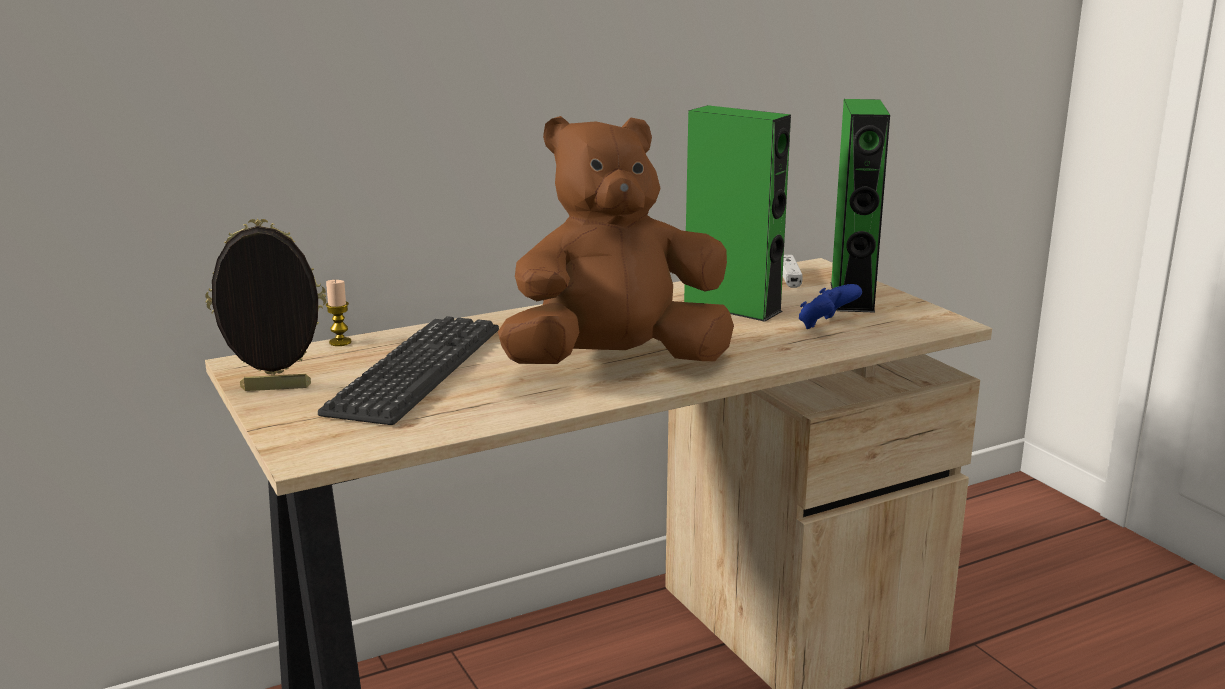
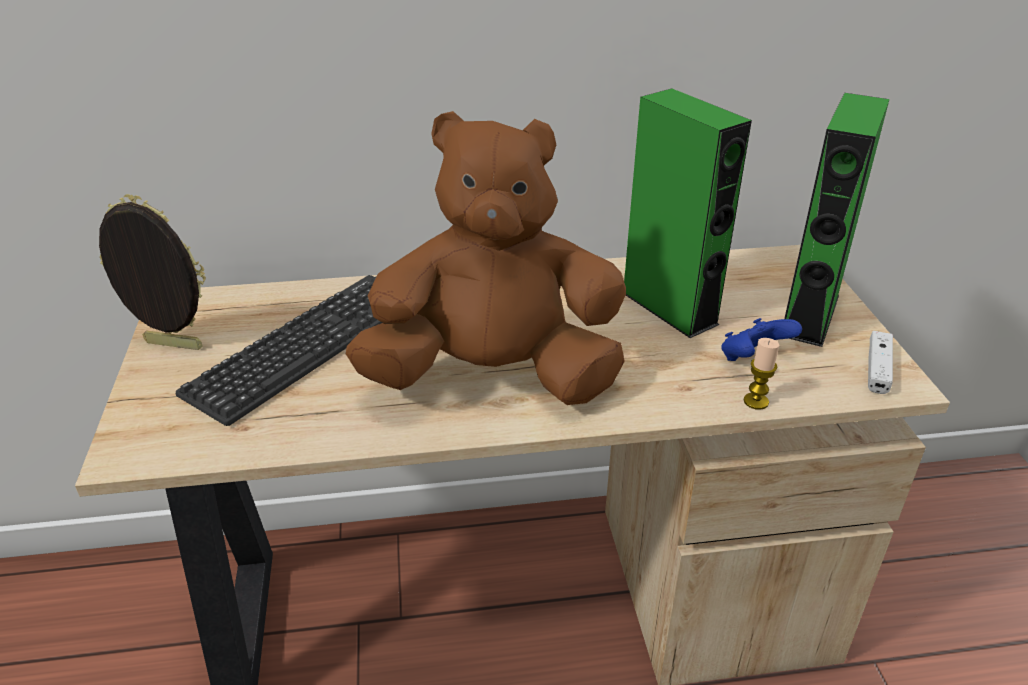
camera: 20 degrees right, 15 degrees up
(340, 342) = (272, 289): candle -> candle (756, 401)
(789, 278) = (758, 271): white game controller -> white game controller (877, 369)

